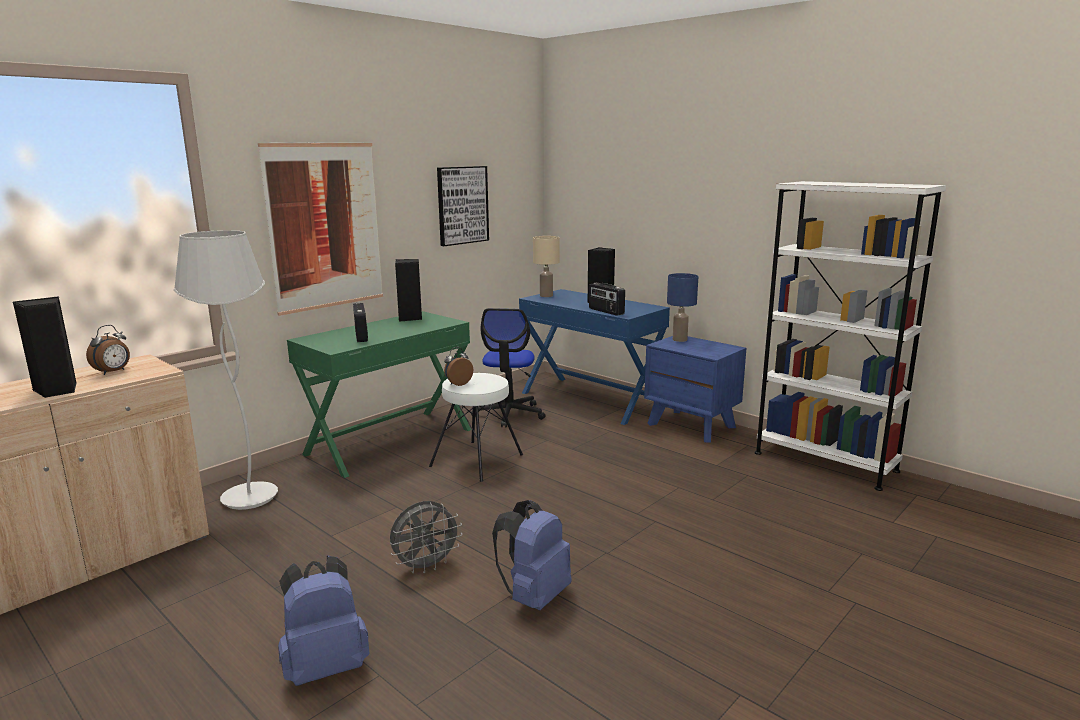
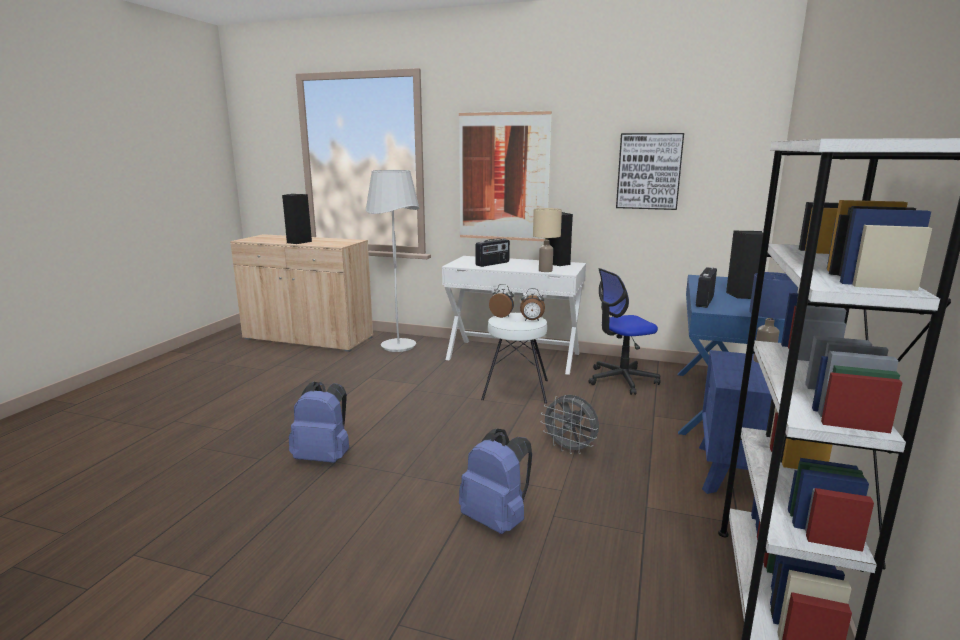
camera: 65 degrees right, 0 degrees up
(113, 372) = (331, 242): alarm clock -> alarm clock (532, 320)
(326, 666) = (234, 414): blue backpack -> blue backpack (497, 520)
(389, 441) = (513, 356): green desk -> white desk
(426, 566) = (346, 412): grey fan -> grey fan (570, 449)
(546, 296) = (719, 279): beige table lamp -> beige table lamp (545, 271)

